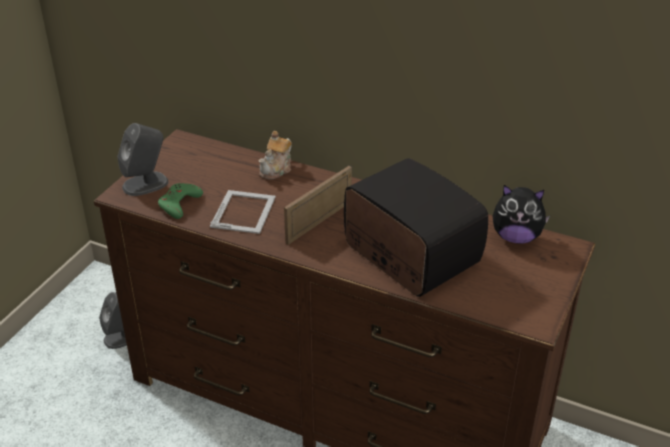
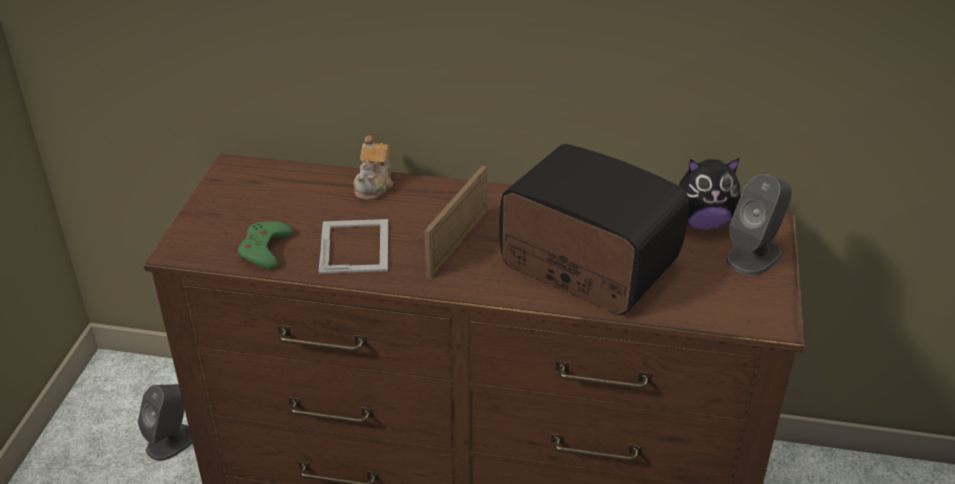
camera: 15 degrees left, 0 degrees up
(146, 184) = (208, 231): grey speaker -> grey speaker (754, 256)

